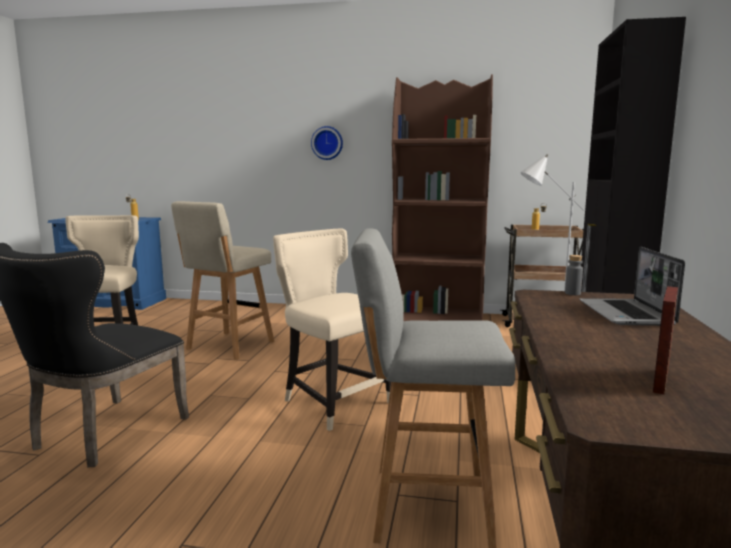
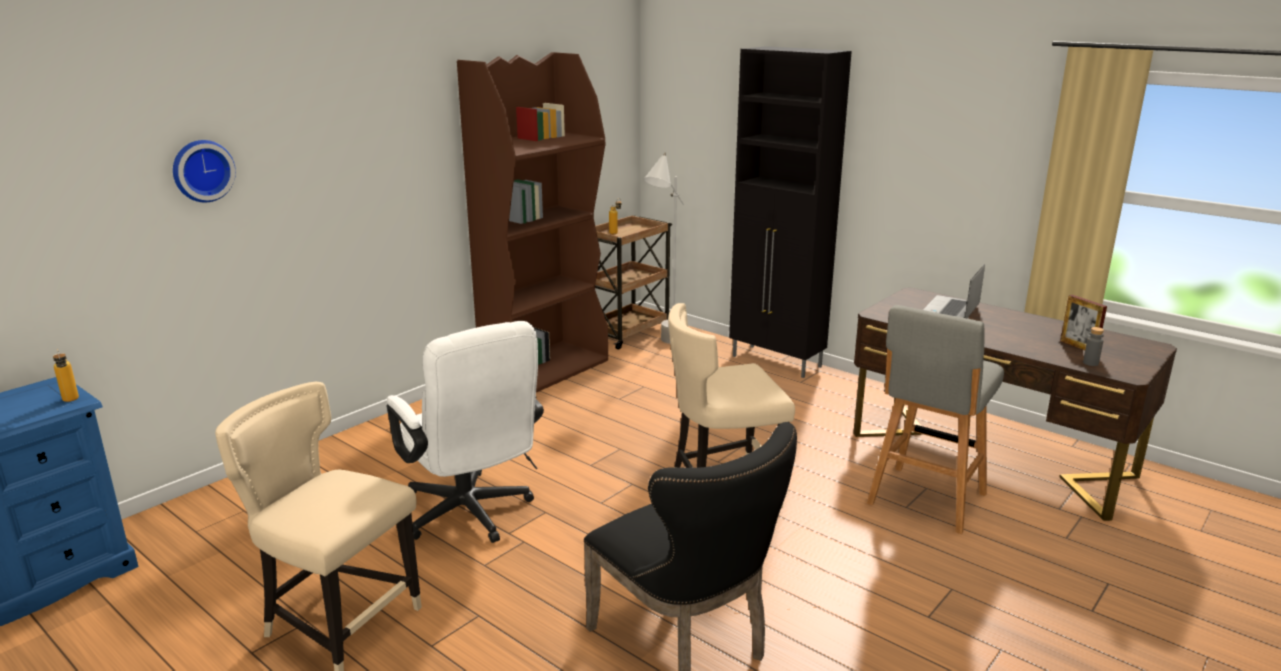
camera: 60 degrees left, 10 degrees up
(228, 346) = (471, 516): beige stool -> white office chair
(327, 143) = (367, 163): wall clock -> wall clock (202, 170)
(572, 293) = (885, 304): grey bottle -> grey bottle (1090, 363)
(627, 314) = (951, 310): laptop -> laptop turned 90 degrees clockwise

